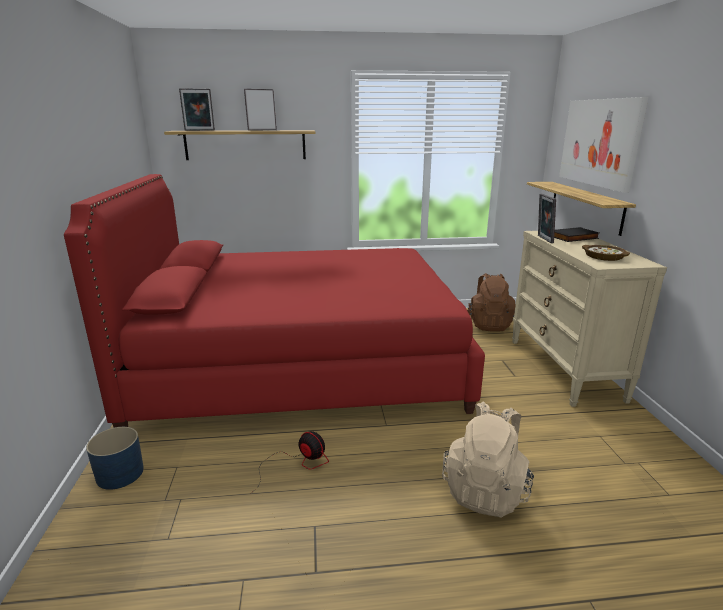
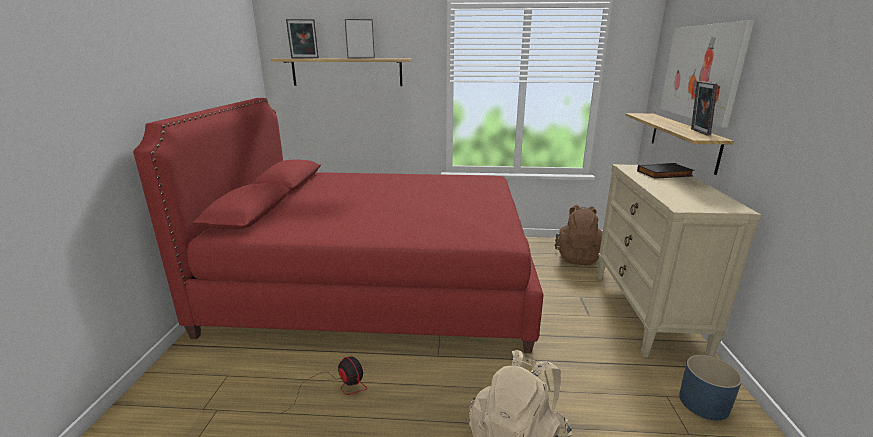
camera: 10 degrees right, 0 degrees up
(120, 474) = (176, 376): blue planter -> blue planter (703, 403)
(543, 239) = (628, 174): picture frame -> picture frame (697, 132)
(604, 256) = (689, 197): bowl -> none

